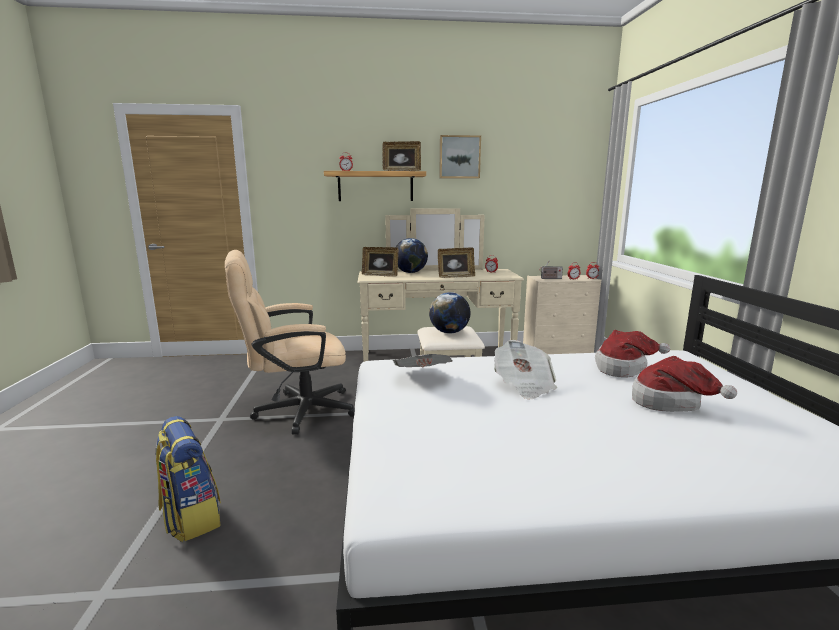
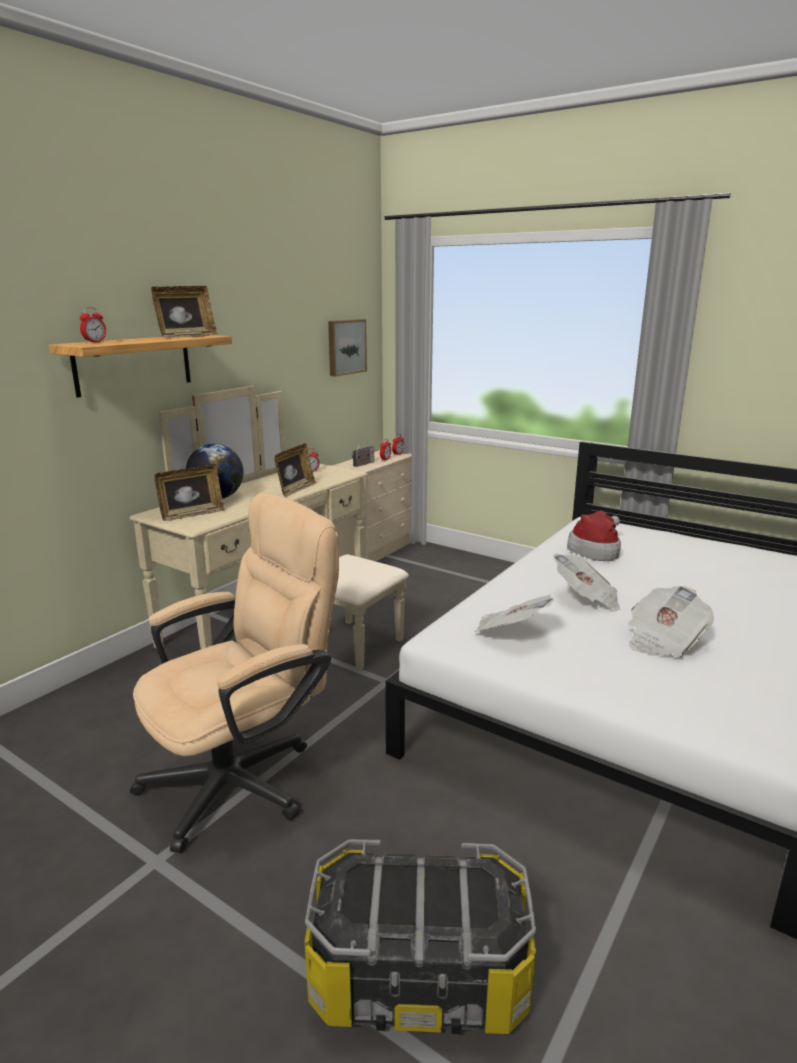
camera: 50 degrees left, 5 degrees up
(191, 517) = (418, 976): backpack -> storage box
(295, 411) = (245, 777): beige office chair -> beige office chair turned 150 degrees counterclockwise
(449, 332) = (356, 570): globe -> none
(459, 157) = (241, 307): picture -> picture (345, 347)
(505, 426) = (663, 641): none -> newspaper
(671, 402) = (680, 568): hat -> none

